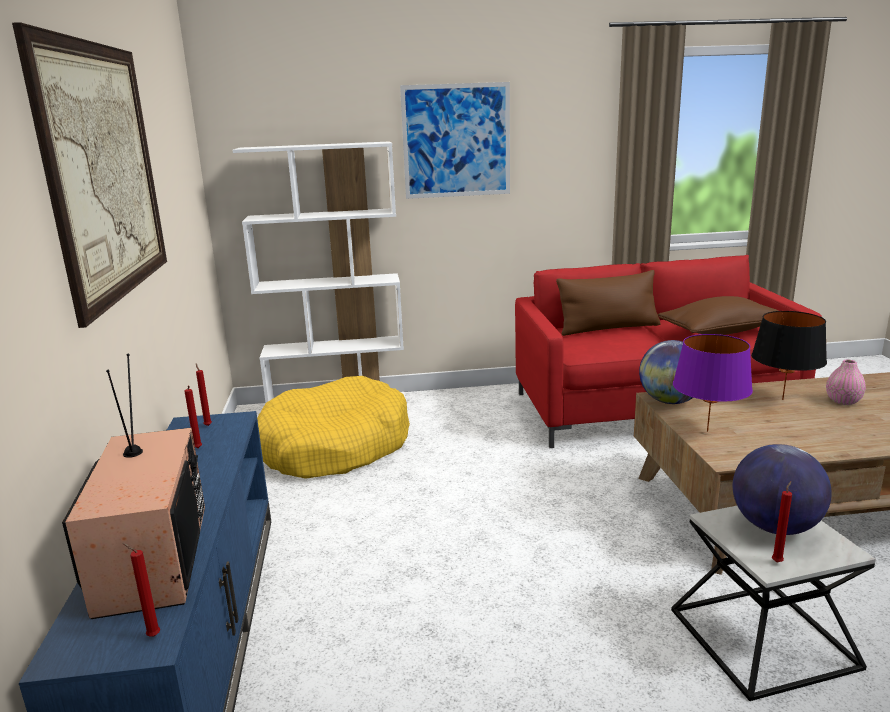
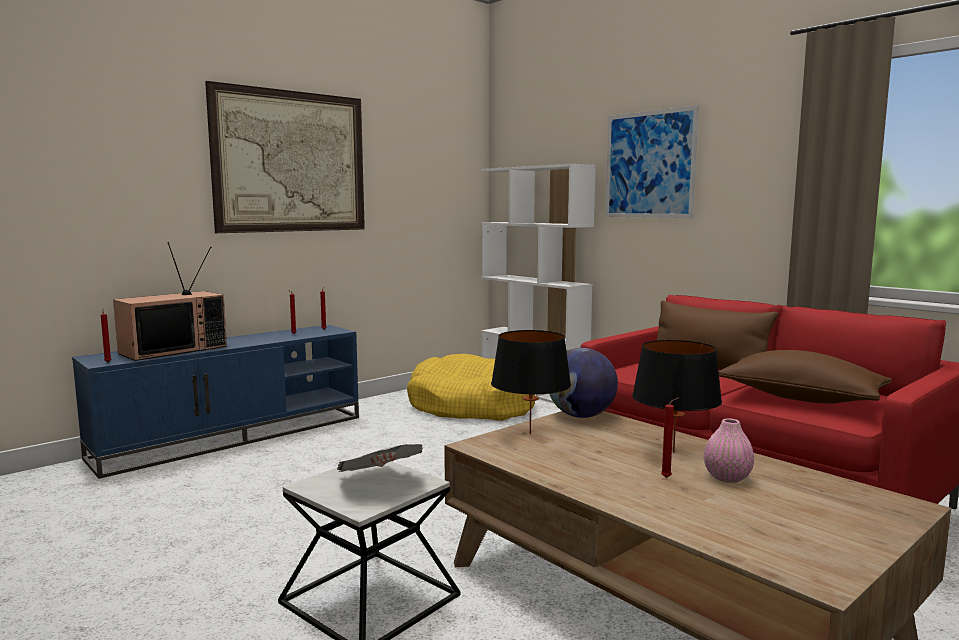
camera: 55 degrees right, 10 degrees down
(707, 431) = (530, 434): purple table lamp -> black table lamp
(774, 527) = (380, 482): globe -> newspaper
(777, 561) = (320, 487): red candle -> red candle (667, 478)

